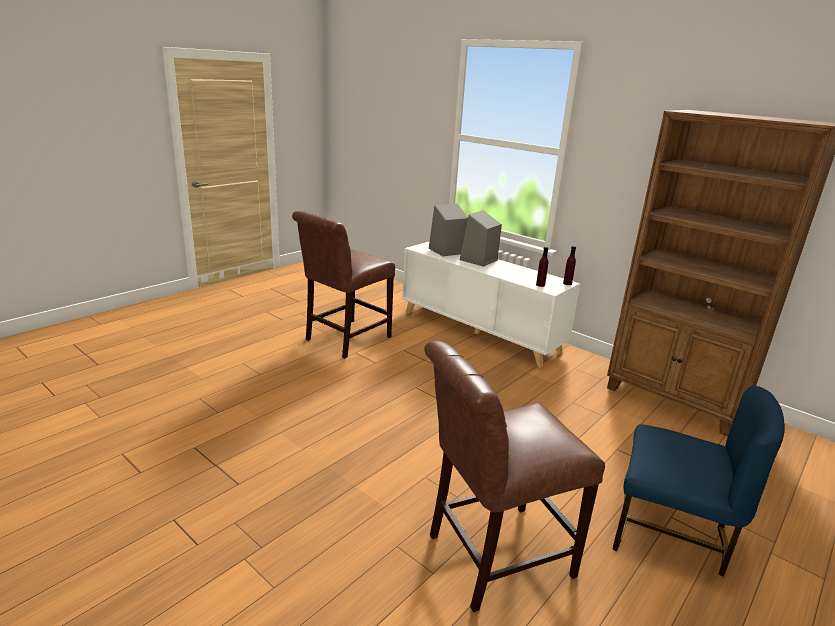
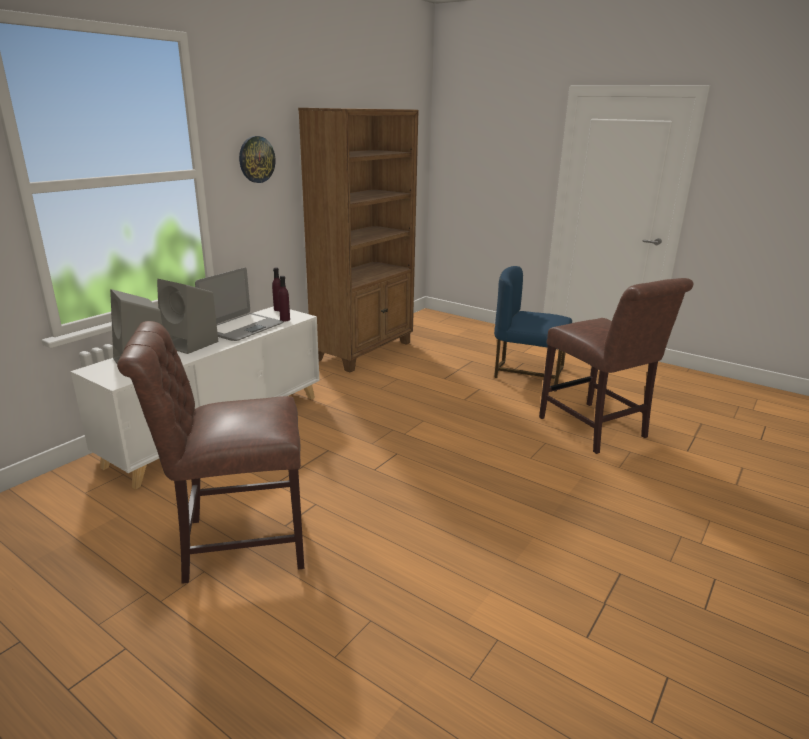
camera: 95 degrees left, 0 degrees up
(344, 339) = (236, 543): brown chair -> brown chair turned 135 degrees clockwise
(514, 272) = (242, 328): none -> laptop
(623, 153) = (256, 159): none -> wall clock
(669, 534) = (528, 374): blue chair -> blue chair turned 90 degrees counterclockwise

